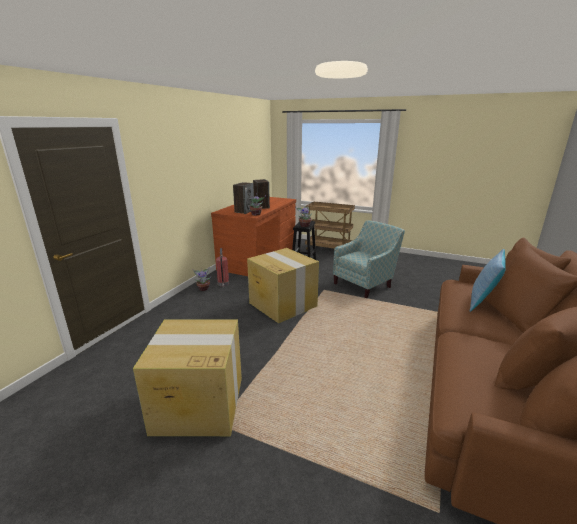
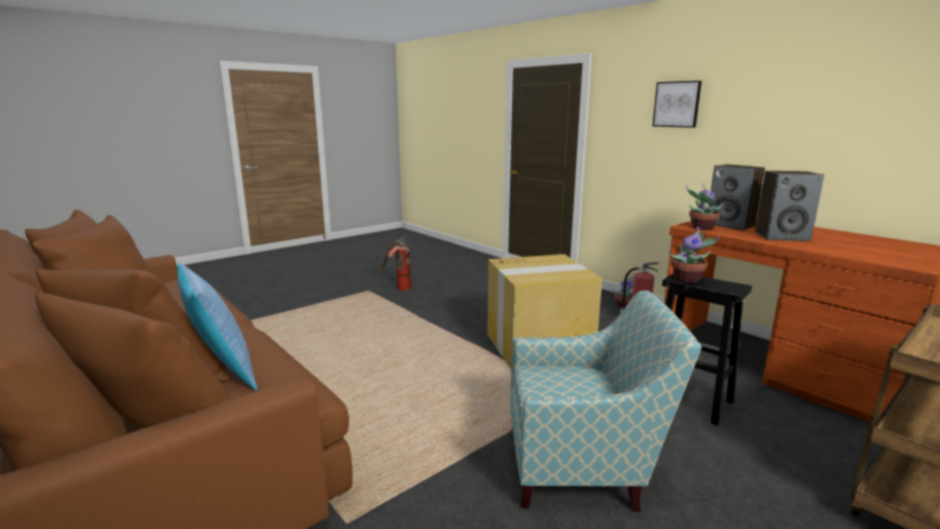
camera: 115 degrees right, 5 degrees down
(182, 157) = (677, 104): none -> picture
(197, 404) = (398, 287): cardboard box -> fire extinguisher
(365, 283) = (584, 465): armchair -> armchair turned 75 degrees counterclockwise

